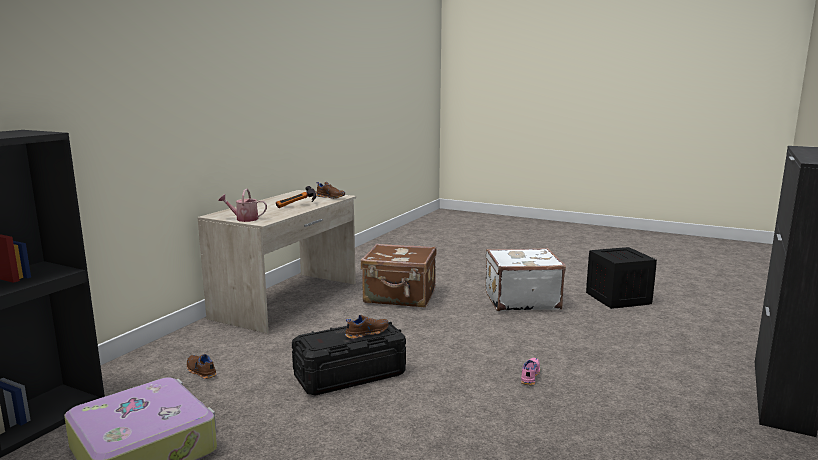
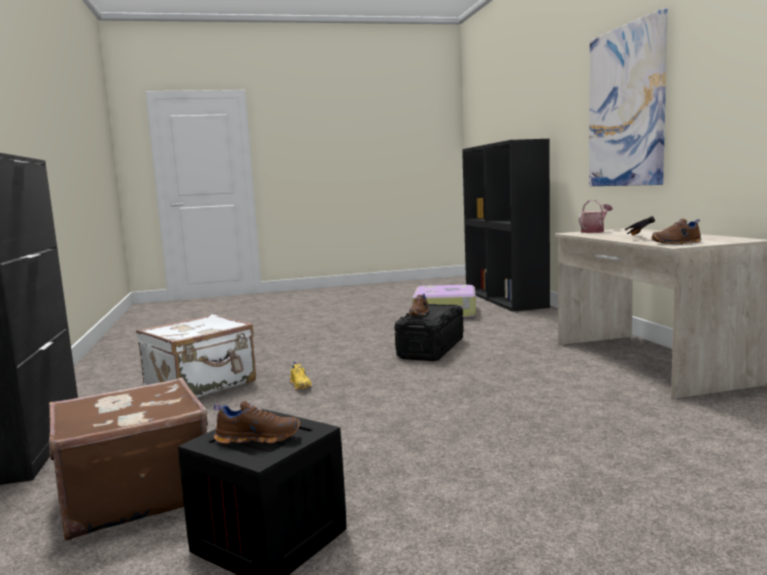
camera: 140 degrees right, 5 degrees down
(167, 97) = (626, 107): none -> picture
(200, 372) = (516, 325): brown shoe -> brown shoe (258, 437)
(400, 297) = (574, 404): brown suitcase -> brown suitcase (134, 494)
(521, 300) = (430, 460): white suitcase -> white suitcase (202, 386)
(529, 376) = (301, 385): pink shoe -> yellow shoe

